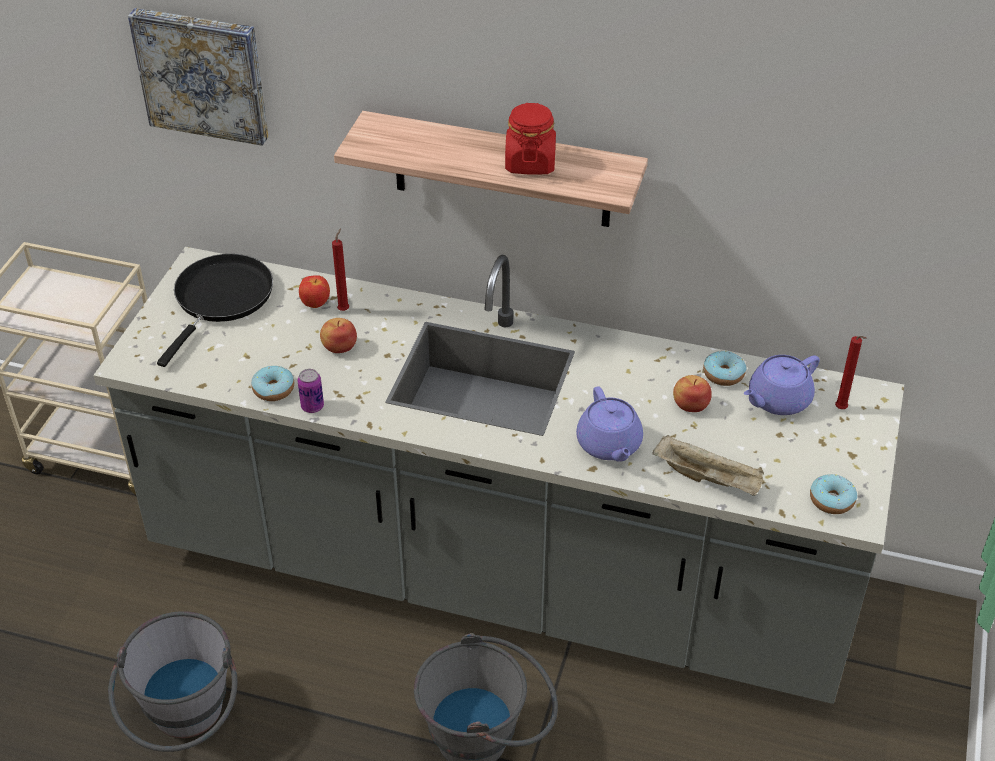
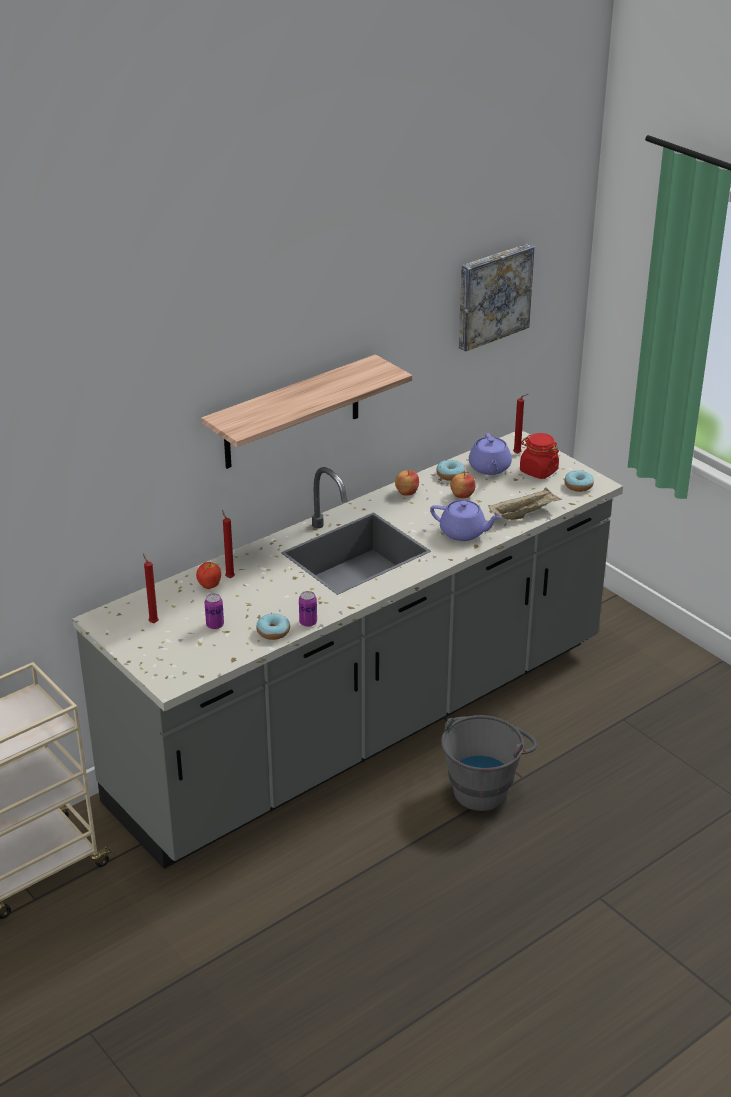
camera: 55 degrees left, 10 degrees down
(186, 722) = (342, 921): grey bucket -> none
(203, 73) = (84, 451): picture -> picture (492, 295)
(221, 299) = (153, 622): black frying pan -> red candle
(251, 342) = (215, 625): none -> can
(339, 346) = (263, 592): apple -> apple (406, 492)
(530, 162) = (333, 386): red jar -> red jar (538, 471)

